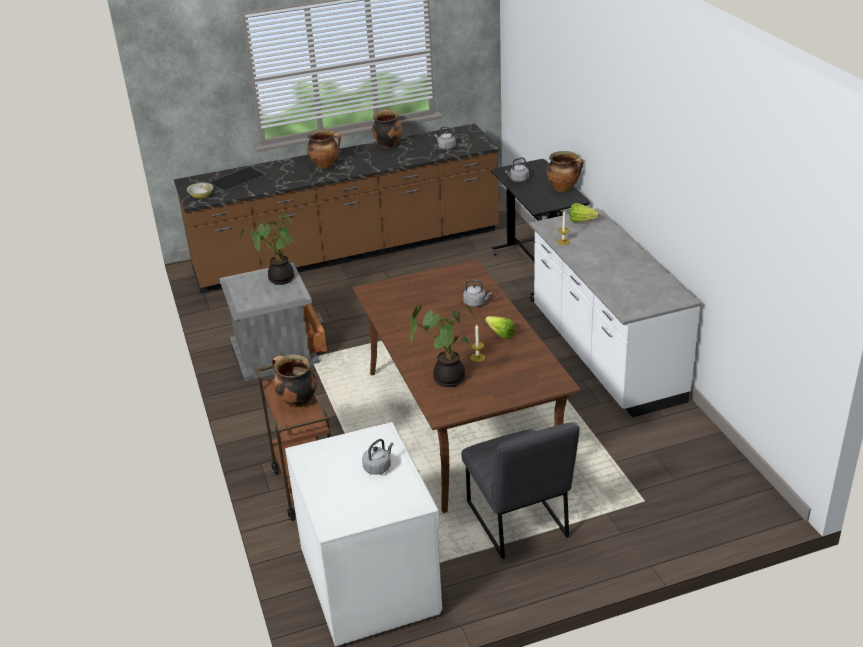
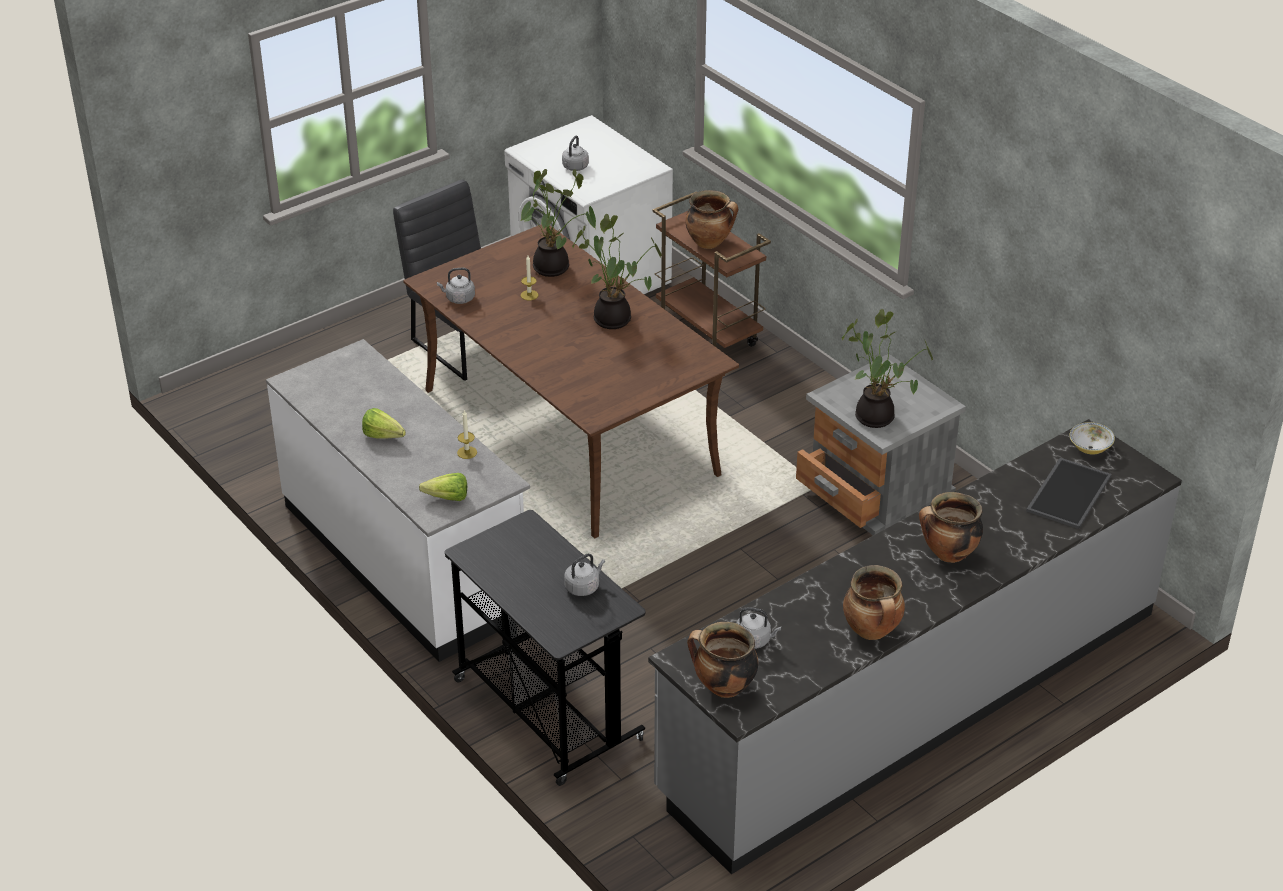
camera: 160 degrees right, 5 degrees up
(348, 252) = (912, 700): brown counter -> grey counter
(420, 329) = (615, 318): none -> potted plant
(476, 303) = (561, 363): grey kettle -> grey kettle (458, 298)
(499, 333) = (516, 327): lettuce -> lettuce (385, 437)
(563, 188) = (495, 576): cooking pot -> cooking pot (723, 687)

